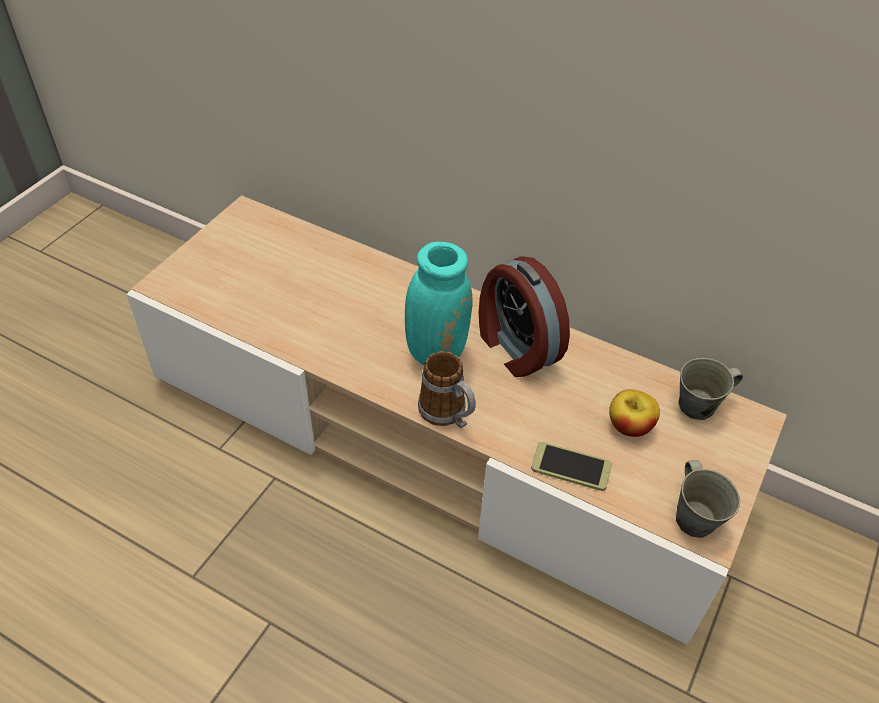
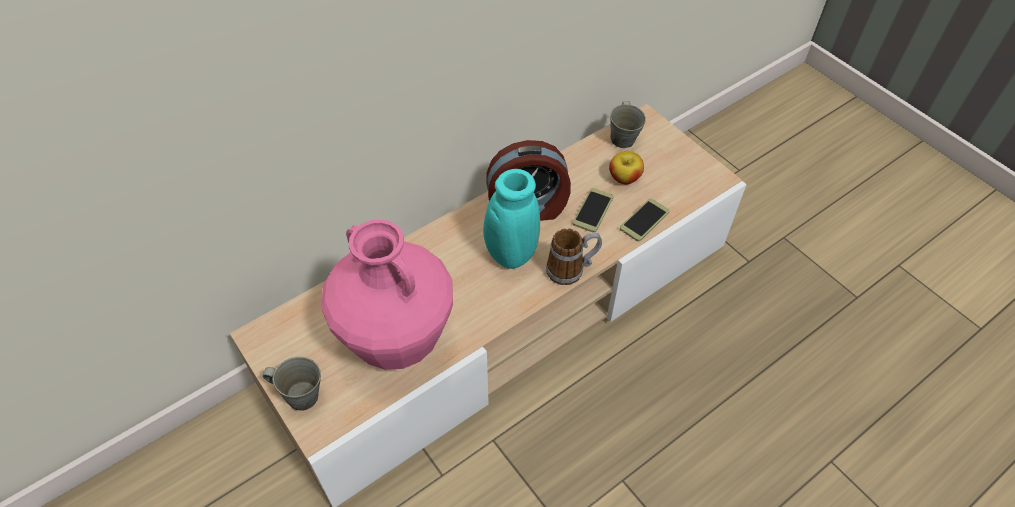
camera: 65 degrees left, 5 degrees up
(280, 303) = (398, 341): none -> pink vase
(552, 409) = (593, 210): none -> phone
(695, 517) = (704, 178): grey mug -> grey mug (301, 395)

